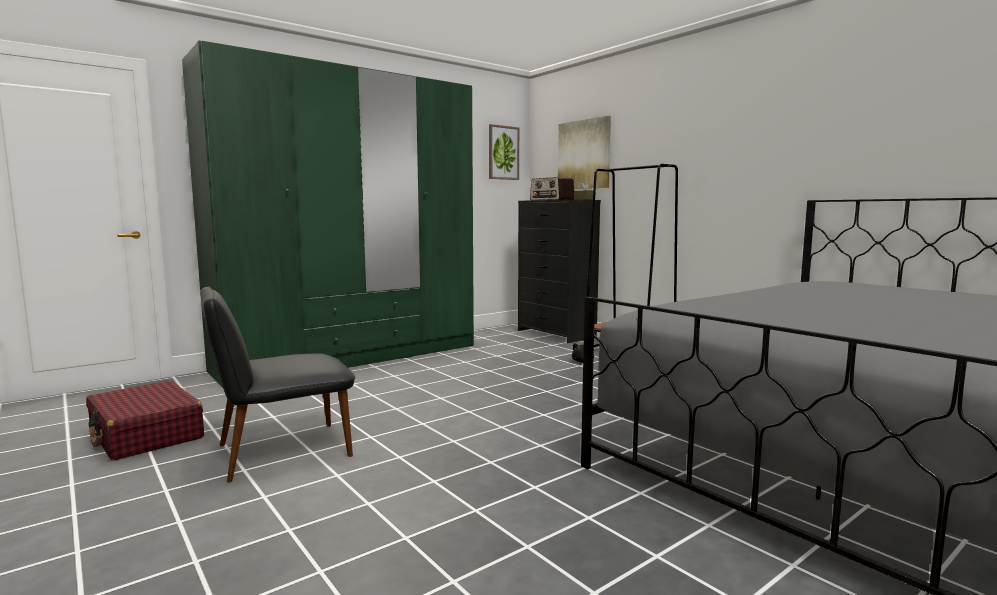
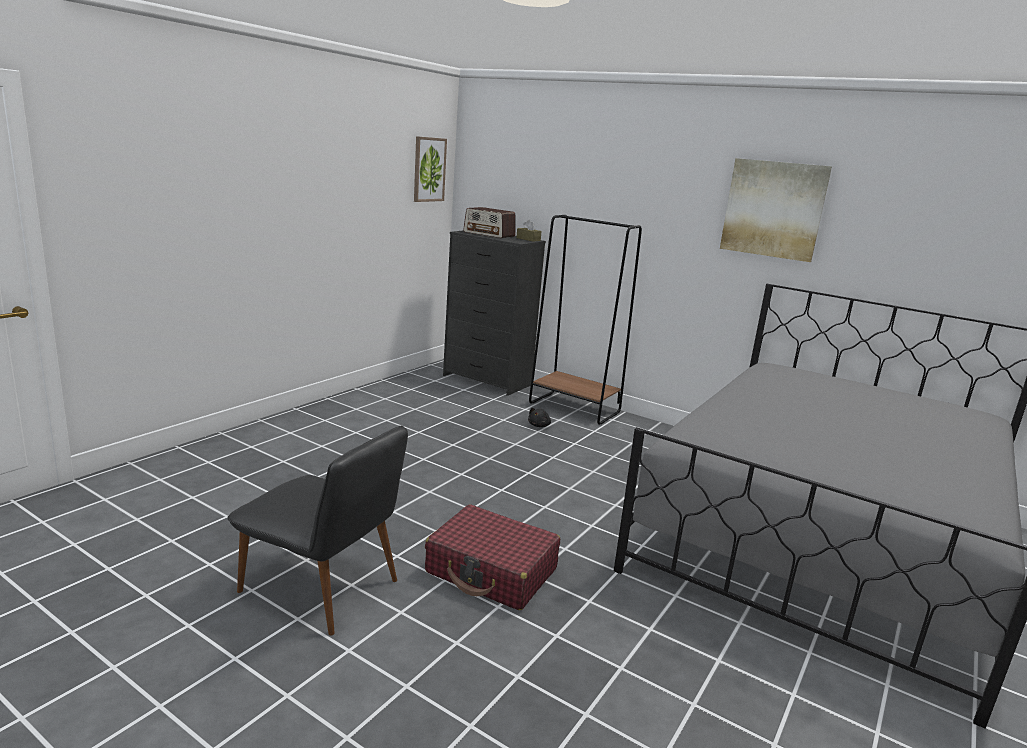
camera: 20 degrees left, 10 degrees up
(146, 435) = (133, 582): red suitcase -> red suitcase (492, 571)
(284, 450) = (319, 586): black chair -> black chair turned 105 degrees counterclockwise
(352, 358) = (284, 432): green wardrobe -> none
(584, 154) = (527, 185): picture -> picture (773, 209)

